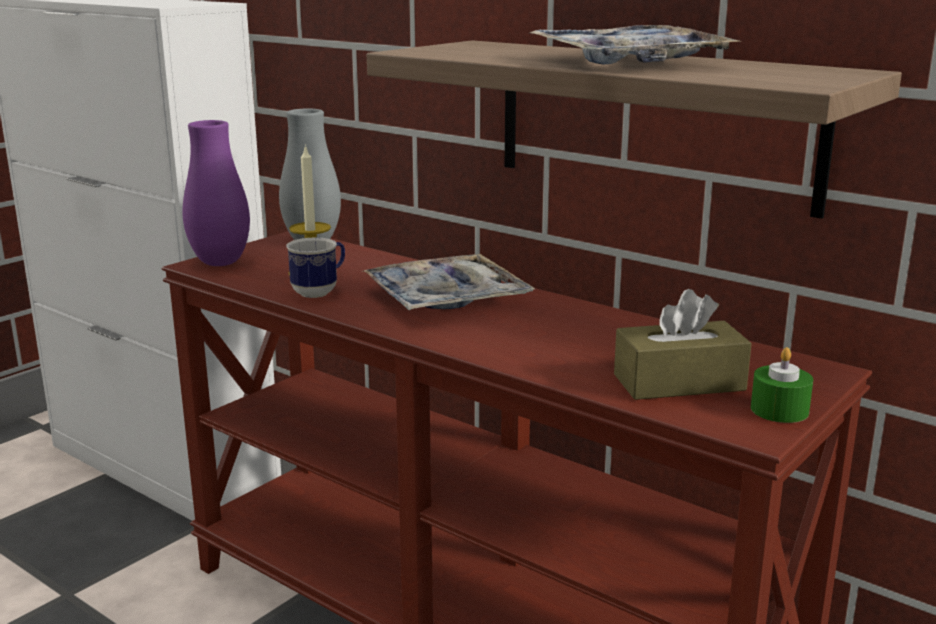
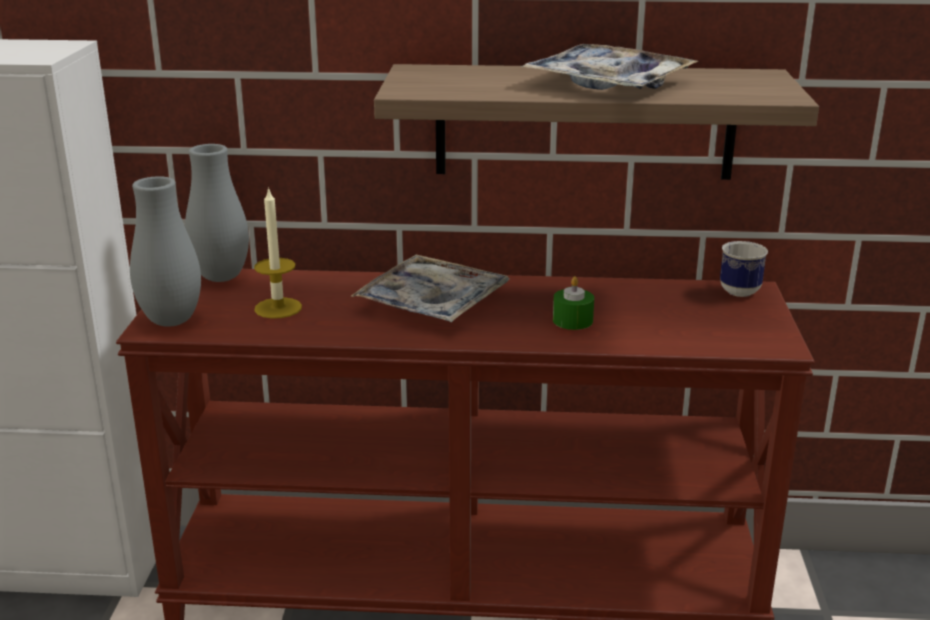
camera: 35 degrees left, 5 degrees up
(220, 262) = (171, 321): purple vase -> grey vase
(320, 291) = (318, 324): mug -> mug (739, 289)
(679, 382) = (690, 325): brown tissue box -> none
(779, 410) = (770, 327): green candle -> green candle (572, 320)

